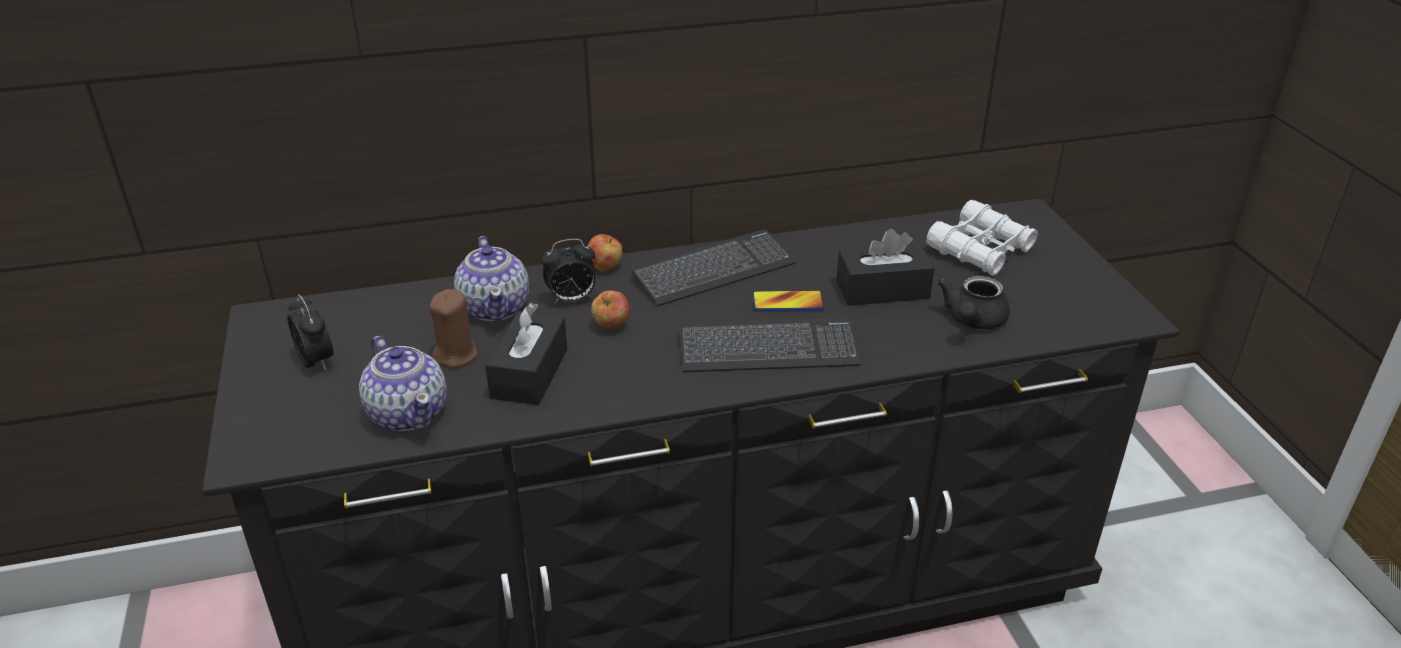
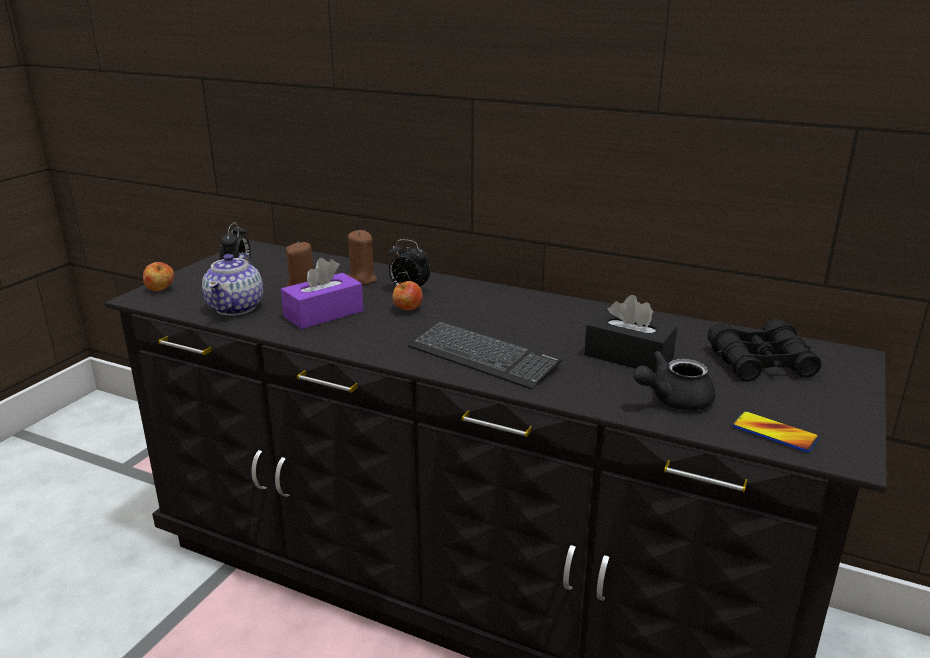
camera: 40 degrees right, 10 degrees down
(495, 307) = (361, 280): teapot -> brown candle
(529, 373) = (323, 314): black tissue box -> purple tissue box
(605, 267) = (455, 283): apple -> apple (160, 289)
(713, 270) = (521, 306): keyboard -> none
(788, 302) = (543, 338): phone -> phone (774, 433)
(980, 250) = (760, 362): white binoculars -> black binoculars

